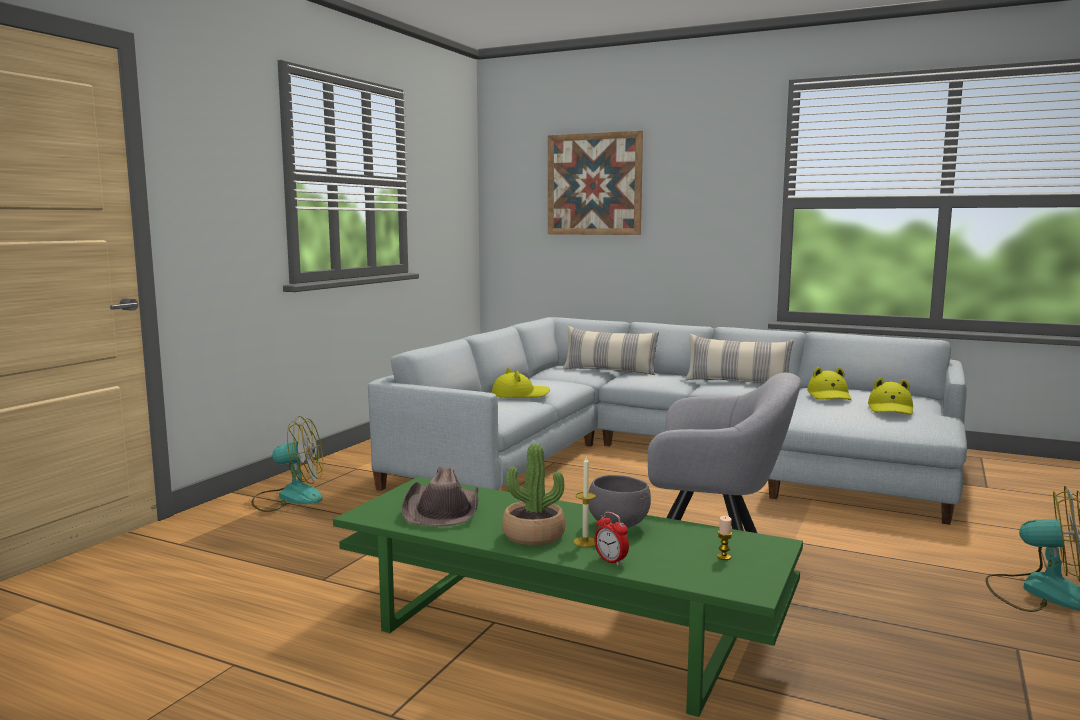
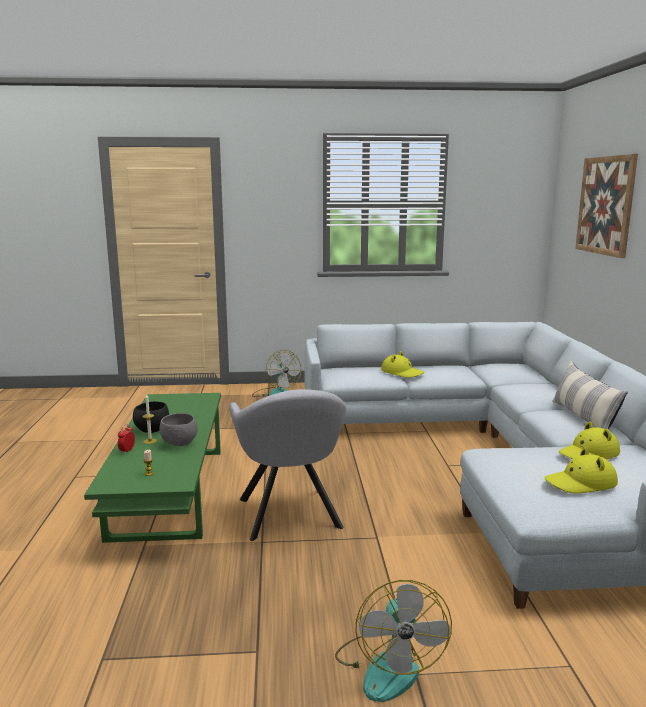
camera: 60 degrees right, 5 degrees up
(442, 509) = (174, 407): brown hat -> none
(533, 536) = (151, 430): potted plant -> black bowl
(609, 371) = (530, 378): pillow -> none

